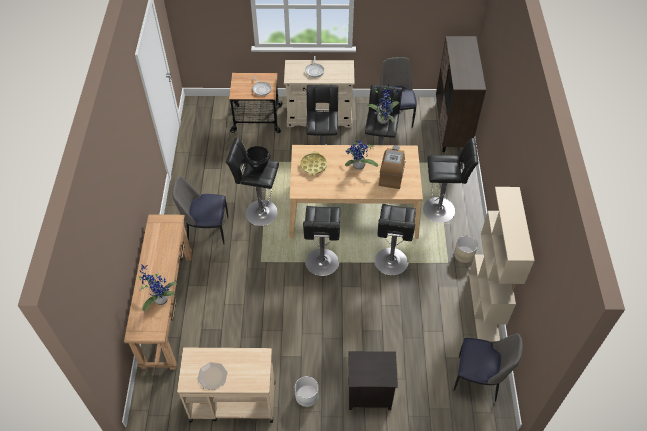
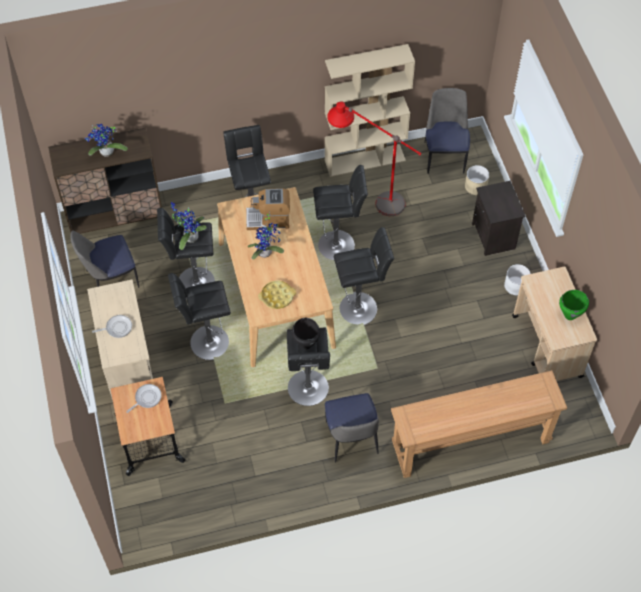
camera: 105 degrees left, 5 degrees up
(159, 298) = (507, 392): potted plant -> potted plant (106, 153)
(212, 376) = (570, 315): plate -> green cooking pot
(436, 299) = (369, 199): none -> red floor lamp
(464, 254) = (306, 183): beige planter -> beige planter (475, 186)

